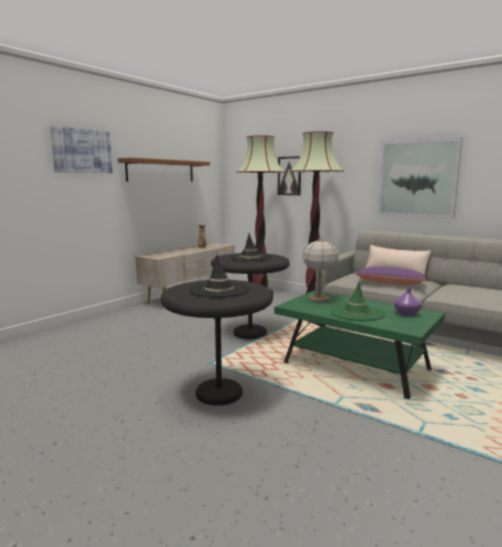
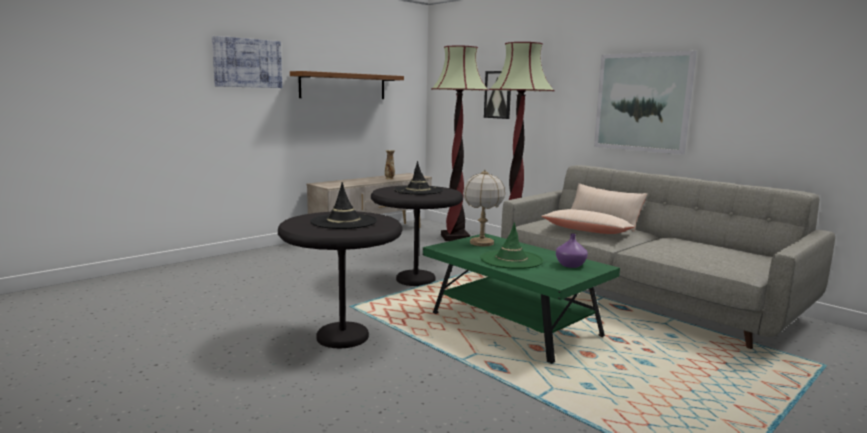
camera: 10 degrees right, 0 degrees up
(390, 283) = (586, 231): purple pillow -> beige pillow

